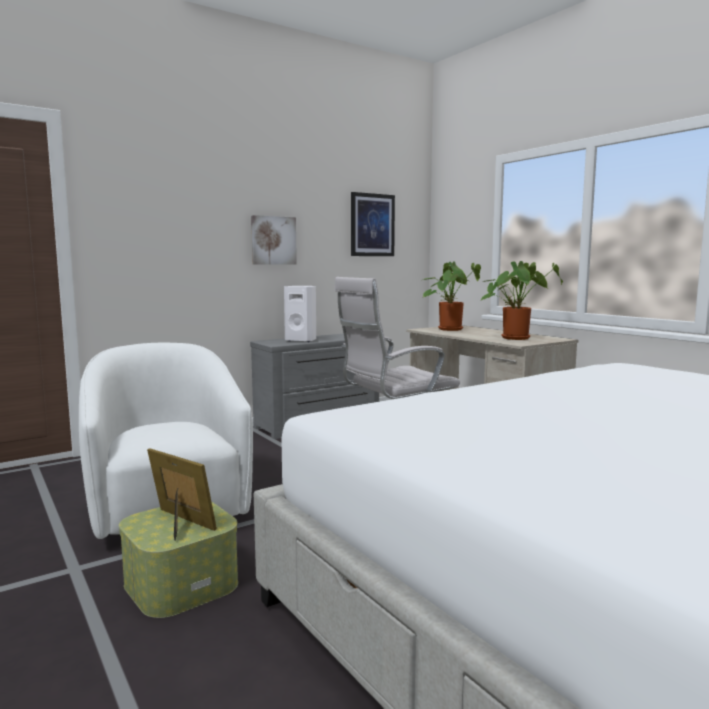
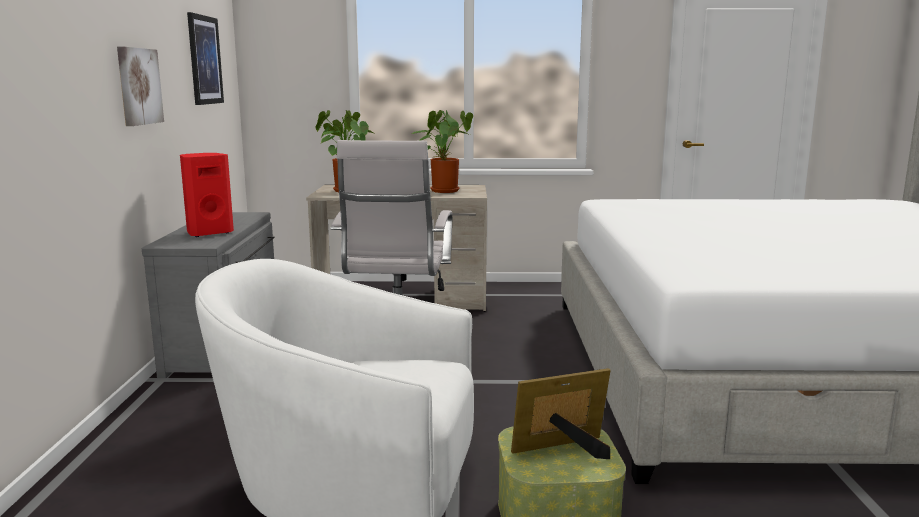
camera: 55 degrees left, 5 degrees up
(301, 340) = (208, 233): white speaker -> red speaker

